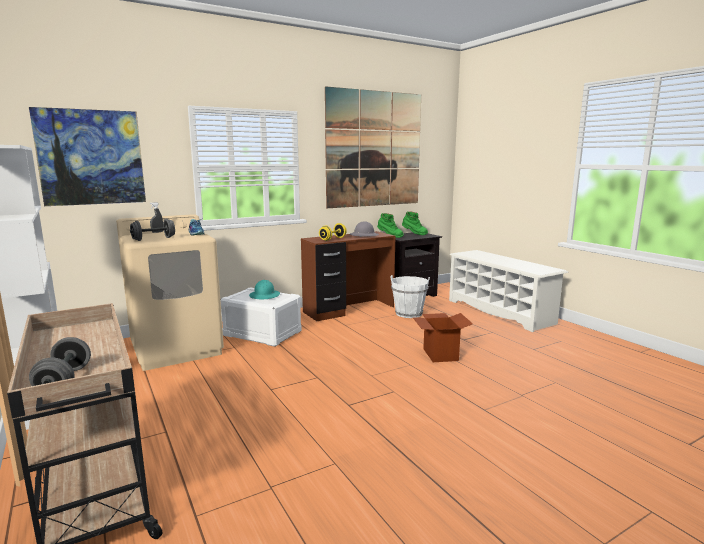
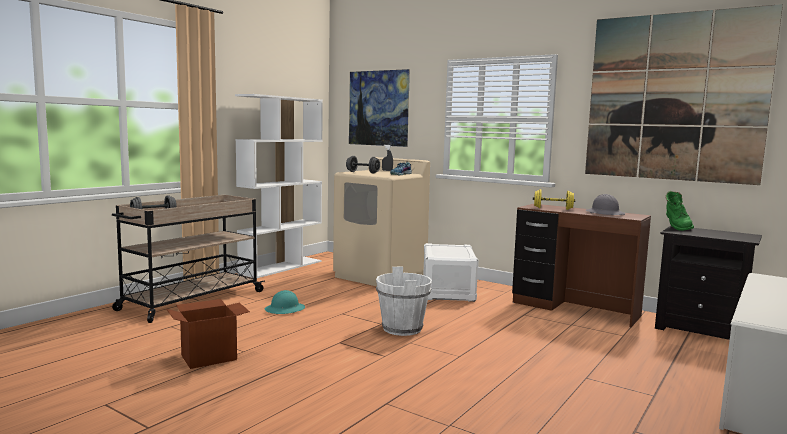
camera: 65 degrees right, 5 degrees down
(264, 295) = (454, 251): turquoise hard hat -> turquoise hard hat (285, 309)
(409, 313) = (624, 338): white bucket -> white bucket (402, 328)
(414, 234) = (730, 233): green boot -> none
(440, 354) = (511, 368): cardboard box -> cardboard box (209, 357)

